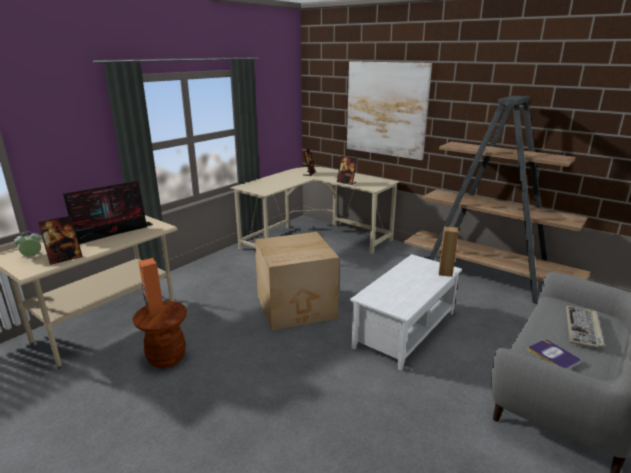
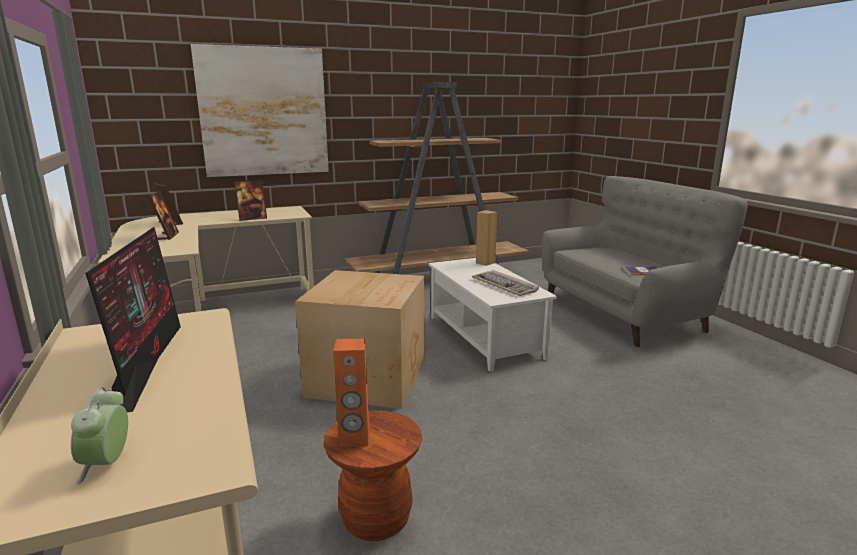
camera: 60 degrees left, 5 degrees down
(65, 258) = (205, 417): picture frame -> picture frame (167, 236)
(583, 329) = (613, 256): keyboard -> keyboard (505, 285)

